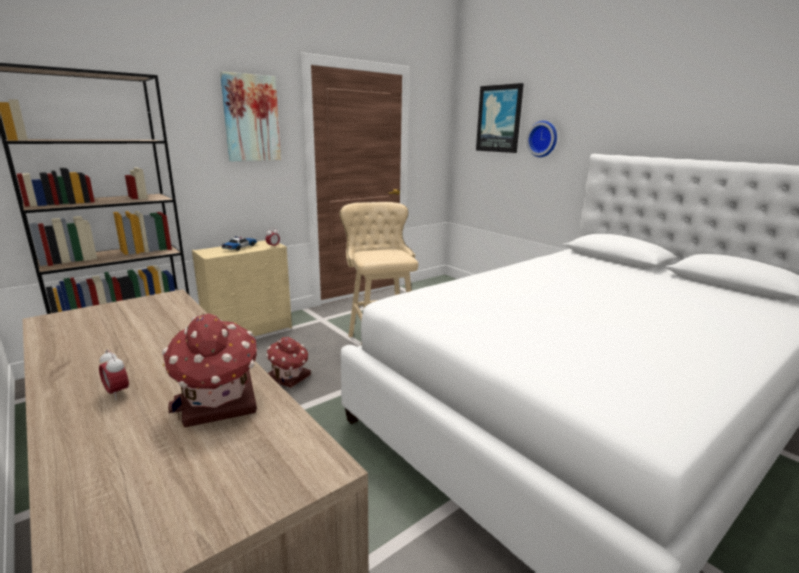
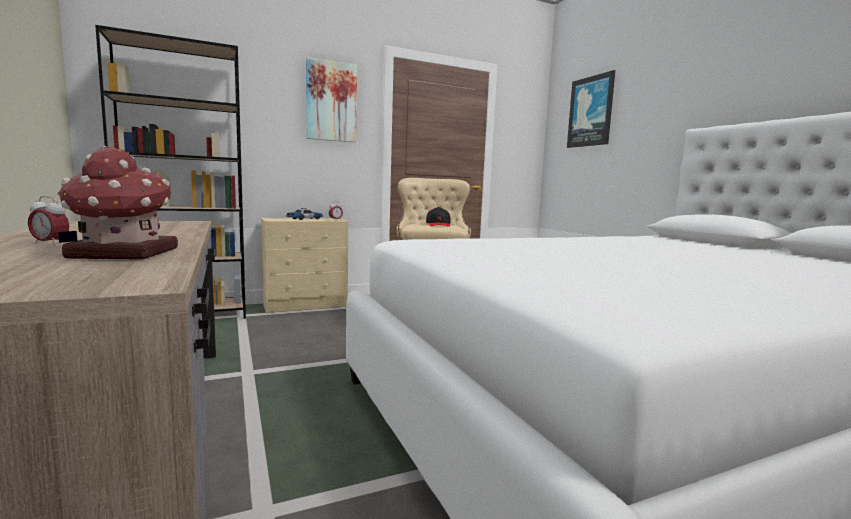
camera: 15 degrees right, 10 degrees down
(117, 393) = (50, 244): alarm clock -> alarm clock turned 45 degrees counterclockwise
(289, 377) = (317, 341): toy house -> none
(387, 253) = (438, 225): none -> black cap
(543, 139) = (636, 125): wall clock -> none

